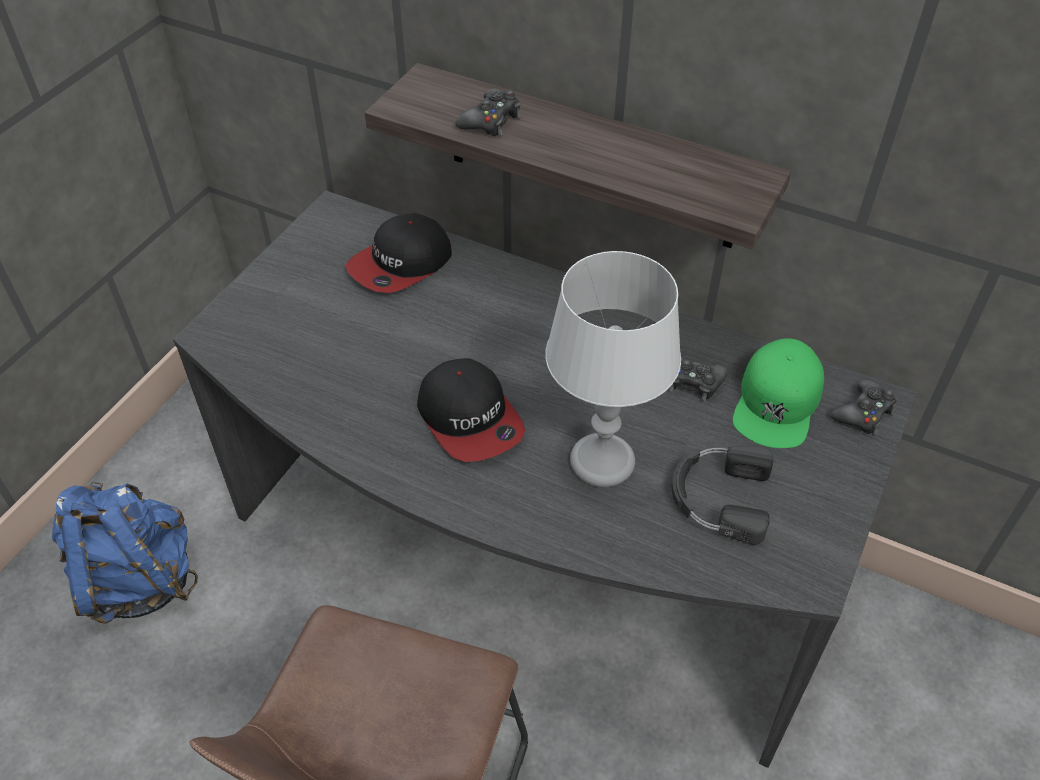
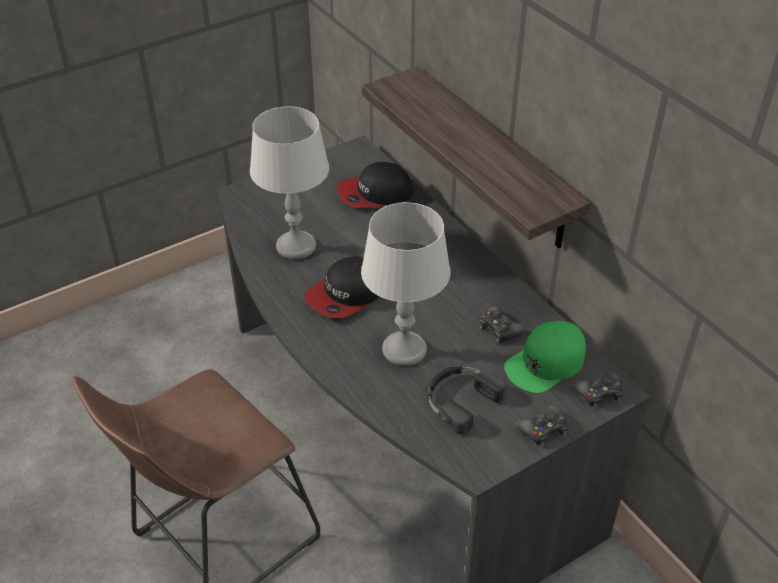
camera: 30 degrees right, 5 degrees down
(139, 580) = (163, 340): blue backpack -> none
(350, 379) = (296, 247): none -> grey table lamp
(470, 419) = (346, 295): cap -> cap turned 45 degrees clockwise
(491, 121) = (429, 112): black game controller -> black game controller (543, 429)

